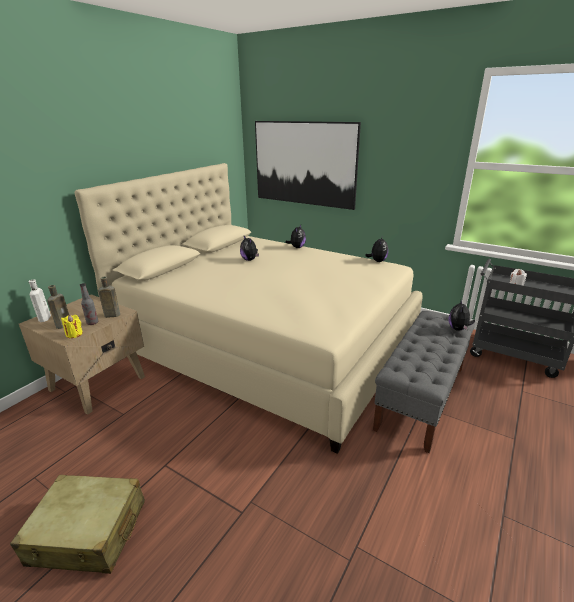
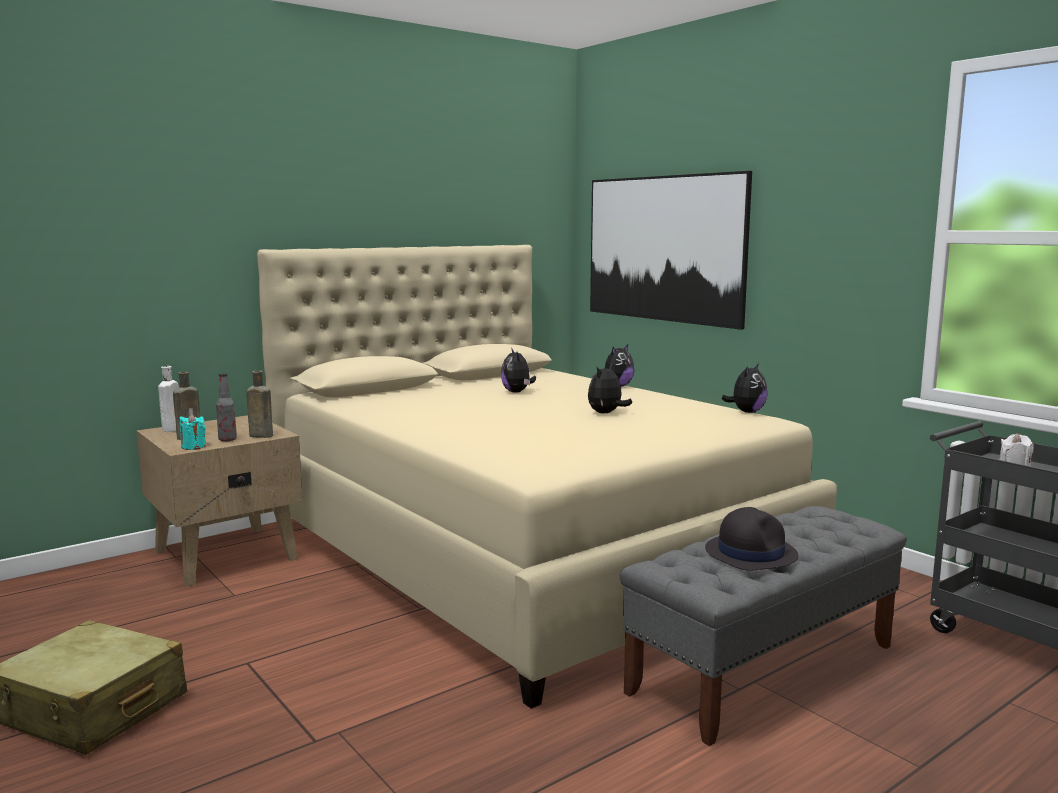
camera: 20 degrees right, 15 degrees down
(74, 334) = (193, 447): yellow candle -> turquoise candle
(428, 353) = (750, 553): none -> black hat
(458, 329) = (854, 534): plush toy -> plush toy (606, 413)

